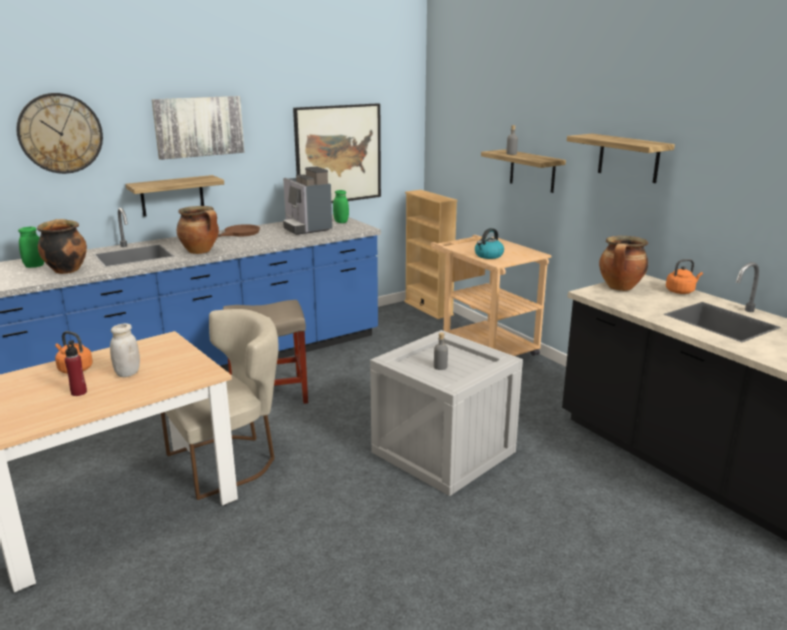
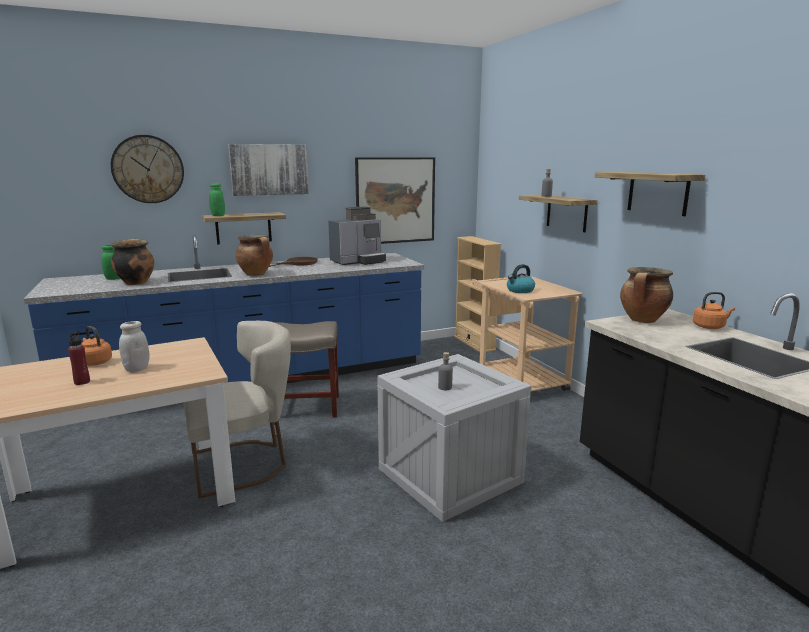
camera: 10 degrees right, 5 degrees down
(306, 228) = (359, 261): coffee machine -> coffee machine turned 105 degrees counterclockwise
(341, 222) = (392, 258): green jar -> green jar (218, 215)

